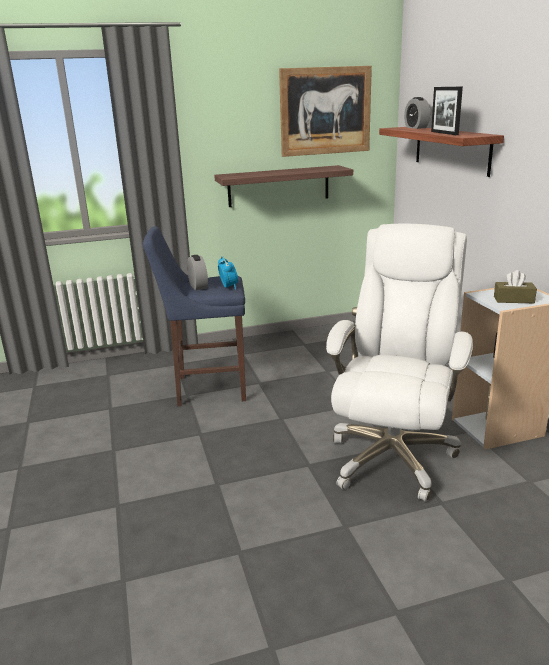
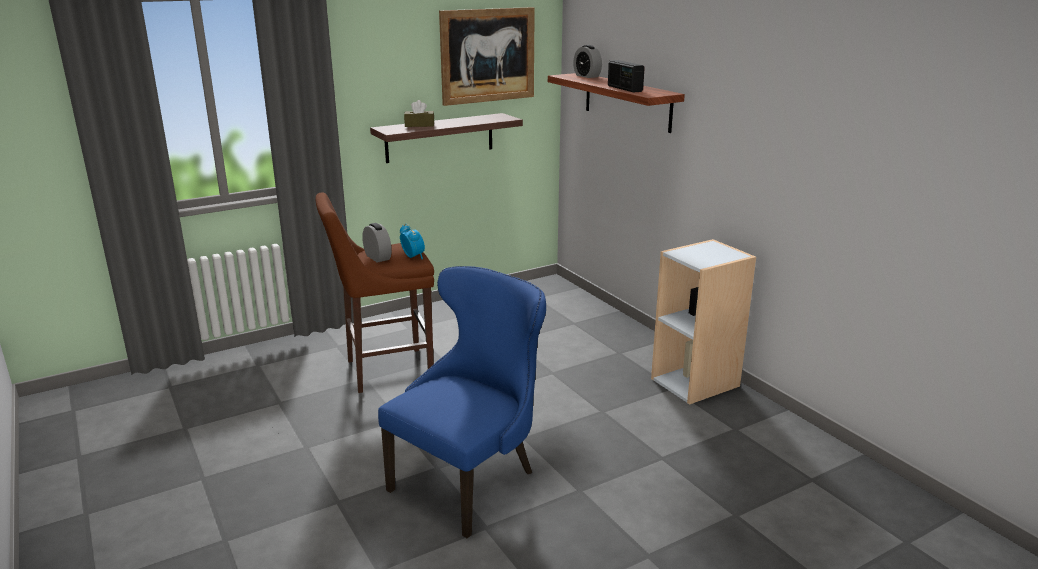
camera: 15 degrees left, 0 degrees up
(207, 388) = (384, 370): blue stool -> brown stool
(242, 501) = (470, 481): none -> blue chair
(394, 456) = (606, 420): white office chair -> none
(444, 133) = (624, 88): picture frame -> radio
(513, 299) = (708, 257): brown tissue box -> brown tissue box (419, 125)

